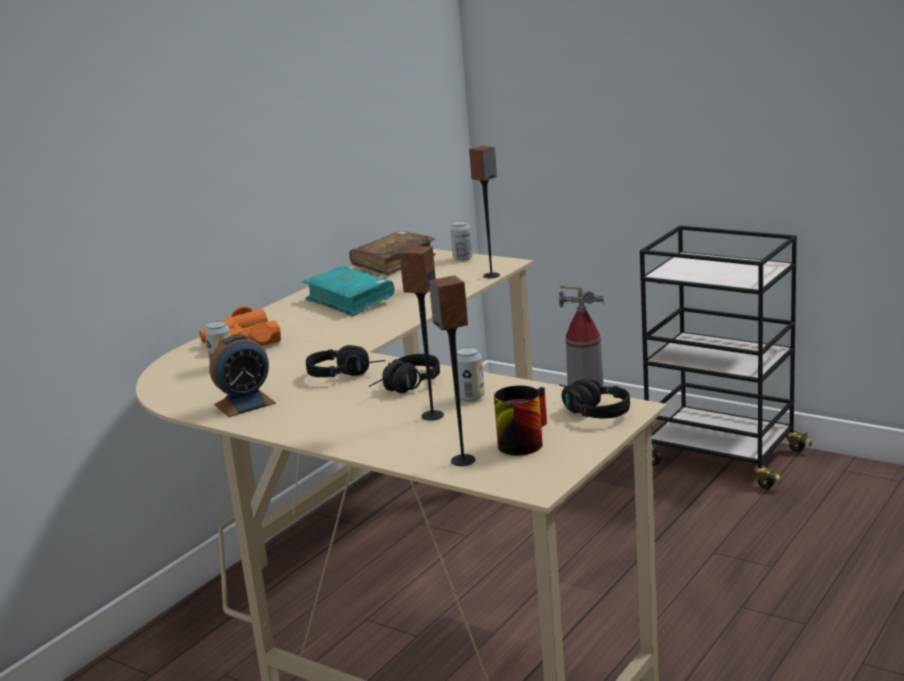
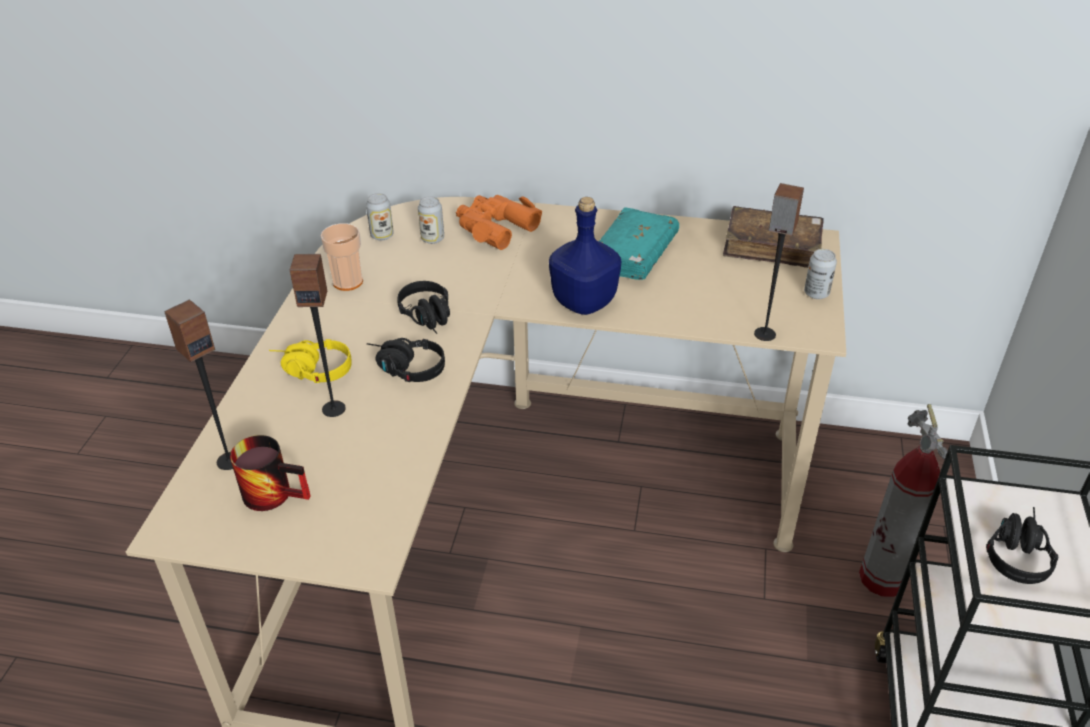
camera: 65 degrees right, 20 degrees up
(245, 404) = (348, 282): alarm clock -> cup
(367, 424) = (310, 371): none -> yellow headphones
(391, 321) = (583, 302): none -> blue bottle
(471, 397) = (383, 423): can -> can (382, 235)
(588, 411) = (357, 526): black headphones -> black headphones (1016, 551)

